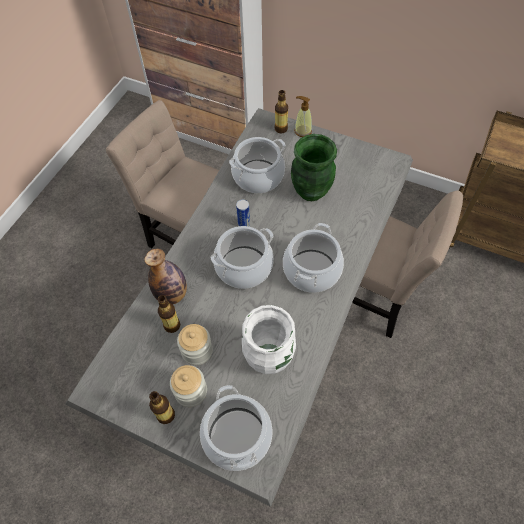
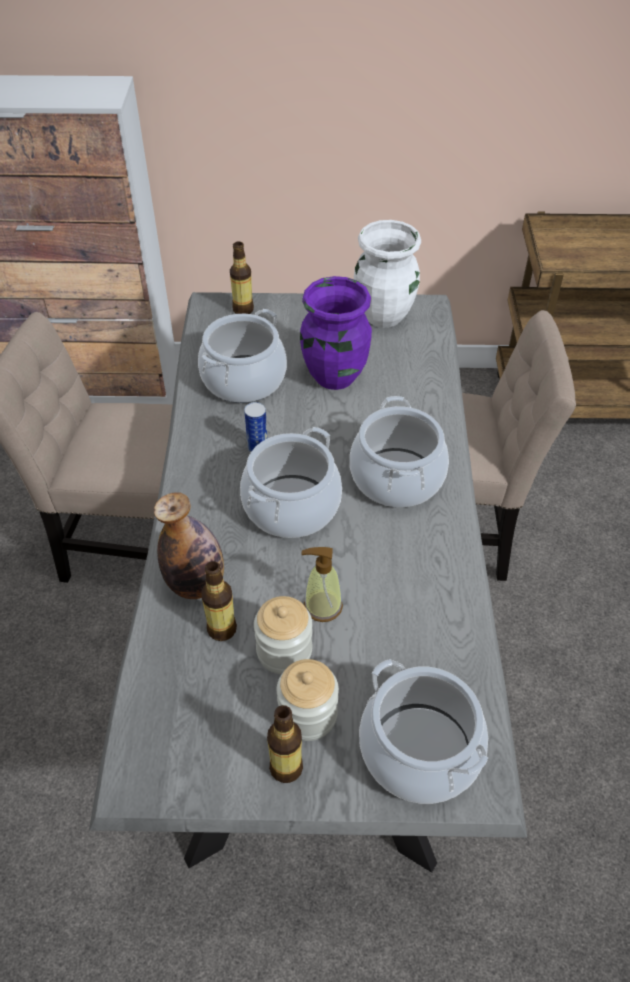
camera: 25 degrees left, 10 degrees down
(269, 358) = (404, 618): white vase -> white vase (384, 316)
(302, 131) = (277, 304): soap dispenser -> soap dispenser (322, 606)
(310, 191) = (333, 376): green vase -> purple vase

